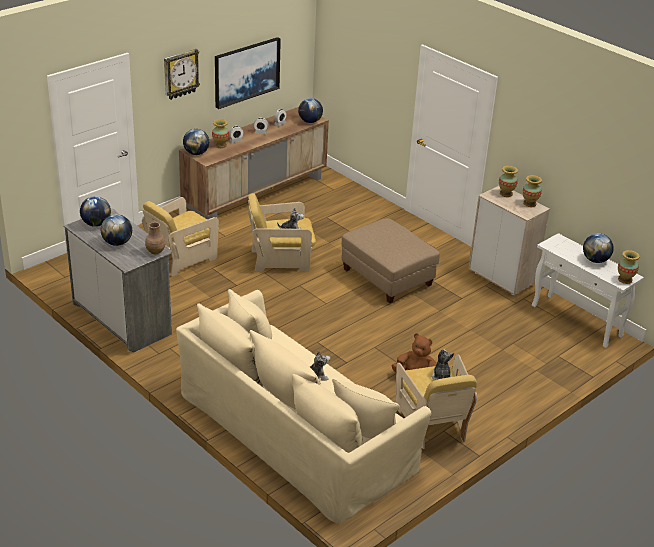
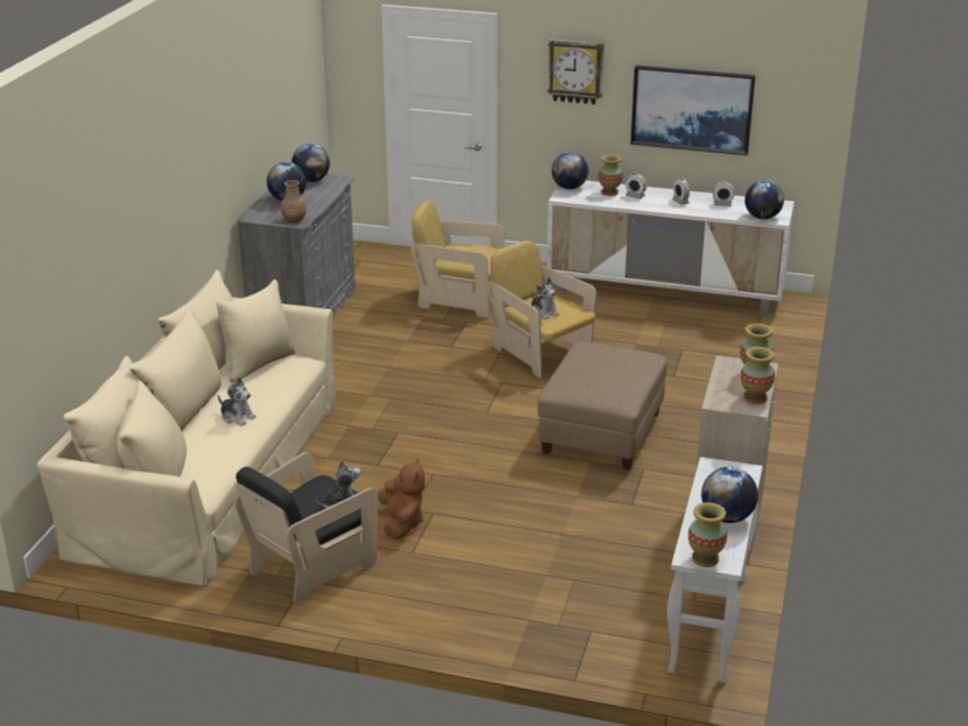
camera: 60 degrees right, 5 degrees down
(255, 192) = (666, 290): brown tv stand -> white tv stand
(432, 423) = (312, 566): yellow armchair -> black armchair

